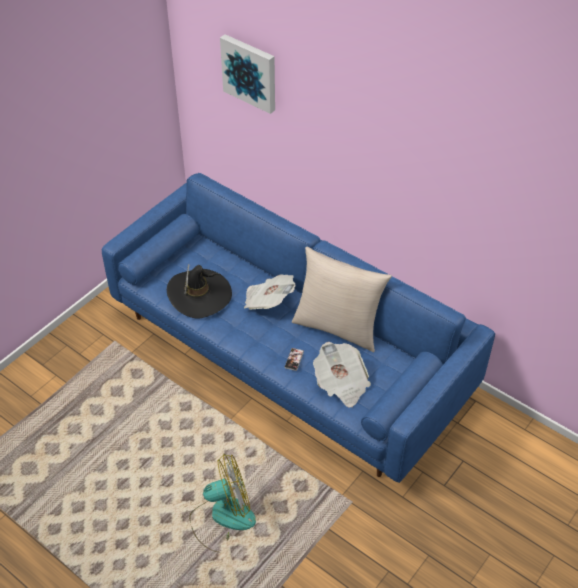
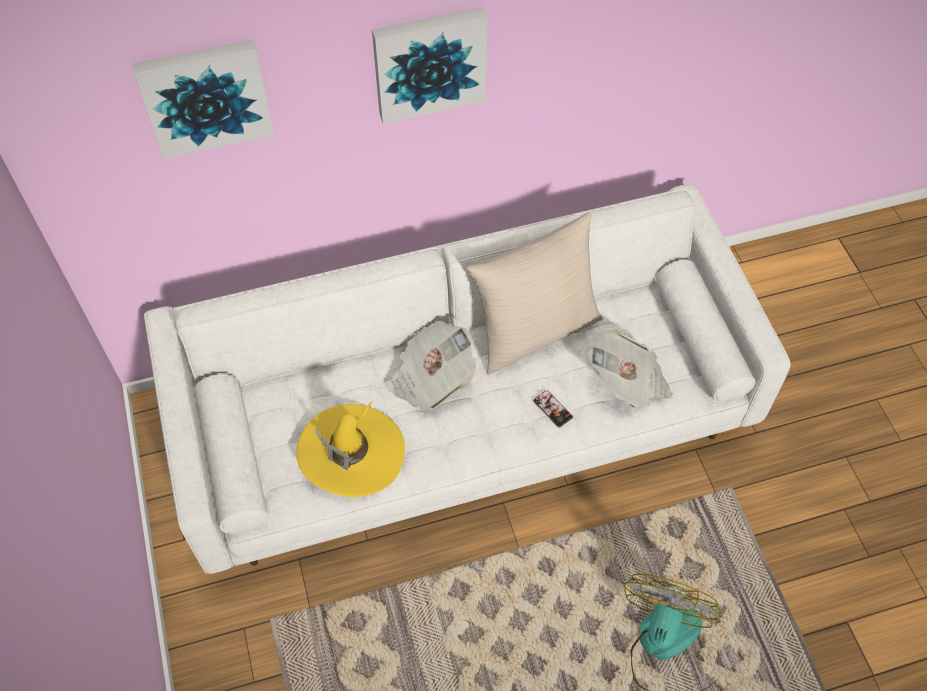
camera: 55 degrees left, 10 degrees up
(199, 295) = (351, 452): black hat -> yellow hat
(289, 352) = (463, 416): blue sofa -> white sofa
(352, 127) = (429, 62): none -> picture

